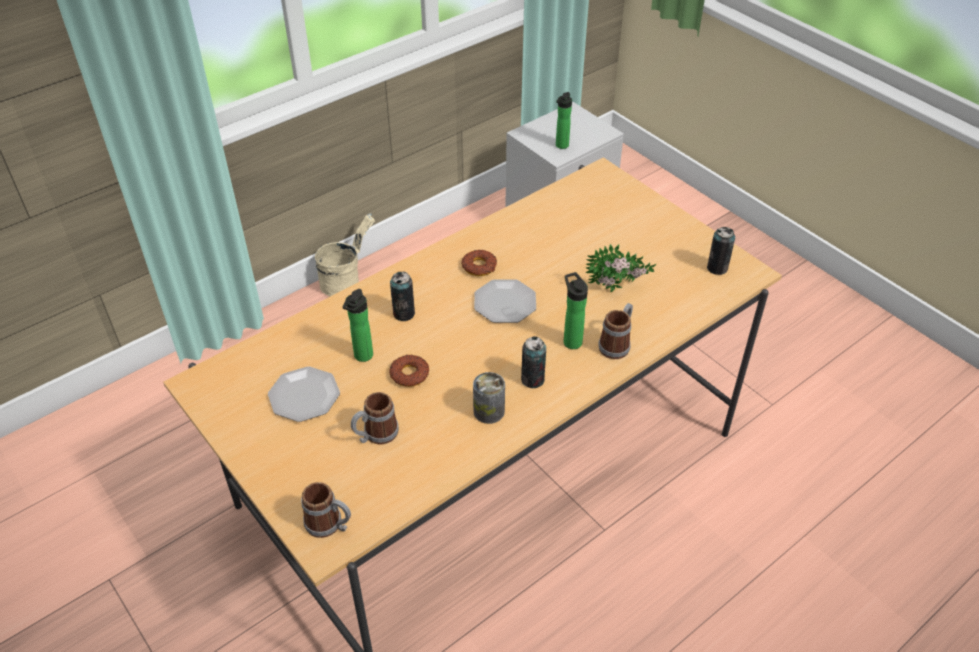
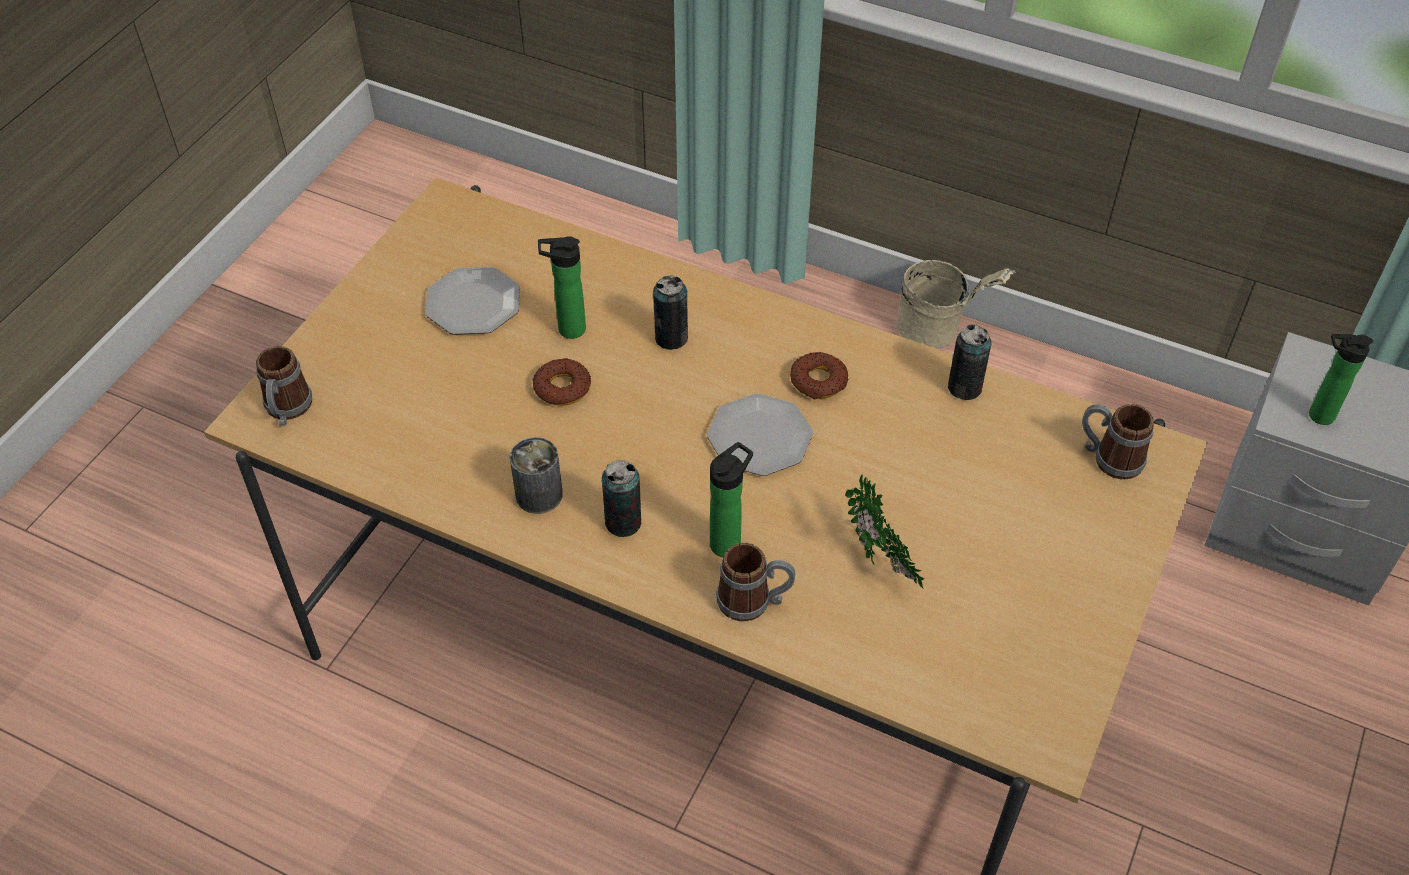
camera: 65 degrees right, 5 degrees up
(375, 435) = (442, 396): mug -> mug (1109, 457)
(717, 268) = (1027, 690): can -> can (964, 388)

